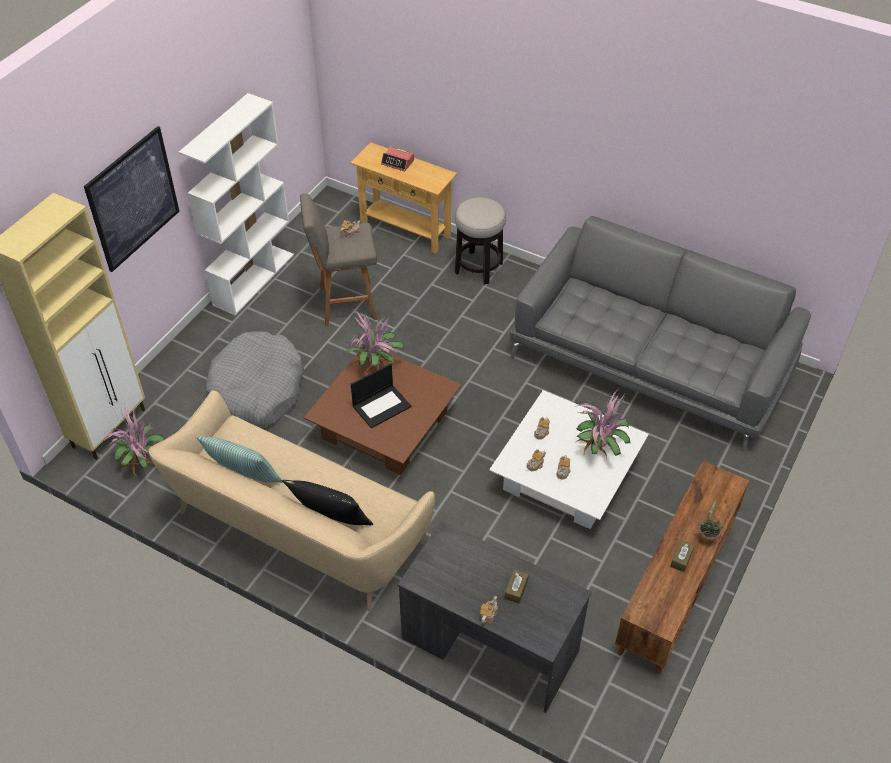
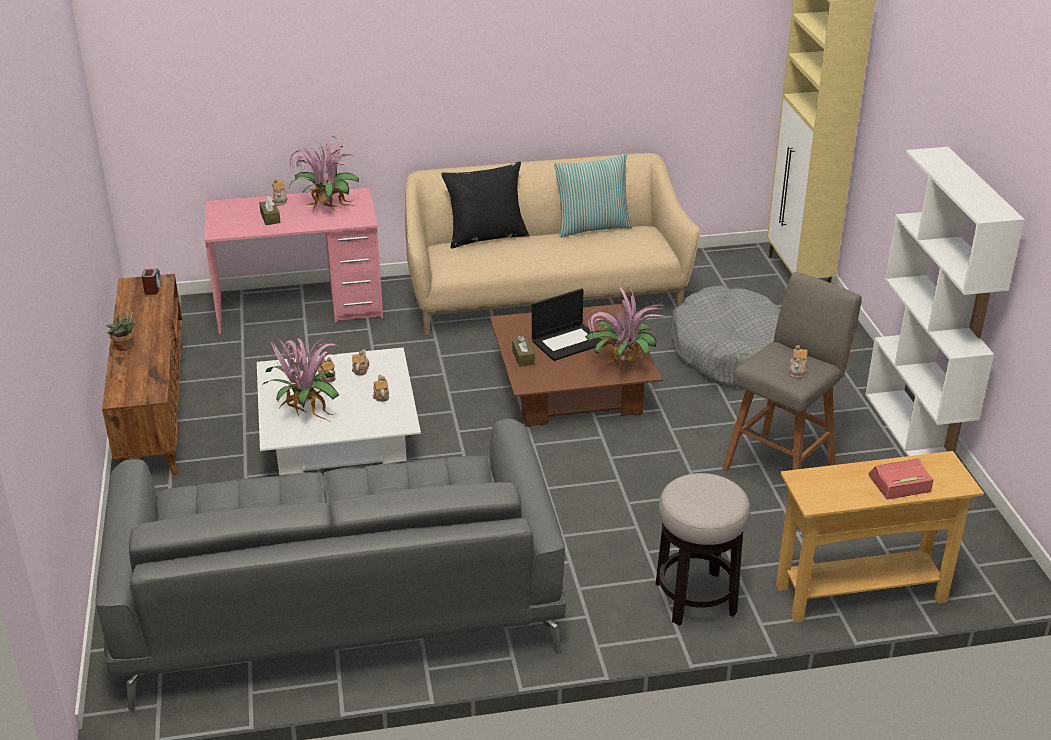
camera: 140 degrees right, 15 degrees down
(133, 199) = (913, 128): picture -> none
(142, 464) = (730, 270): potted plant -> potted plant (326, 209)
(382, 406) = (568, 342): laptop -> laptop turned 135 degrees counterclockwise
(490, 644) = (300, 307): grey desk -> pink desk
(650, 605) = (153, 288): none -> alarm clock
(681, 559) = (142, 325): brown tissue box -> brown tissue box (523, 357)

